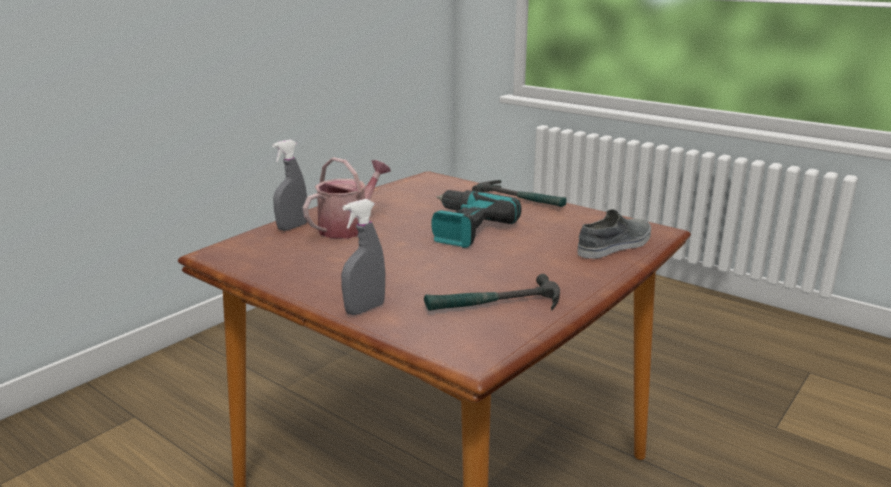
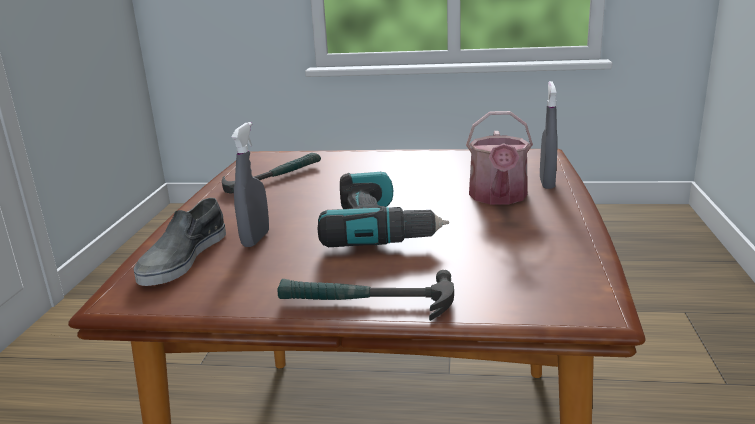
camera: 150 degrees right, 0 degrees up
(365, 309) = (359, 157): grey spray bottle -> grey spray bottle (255, 239)

